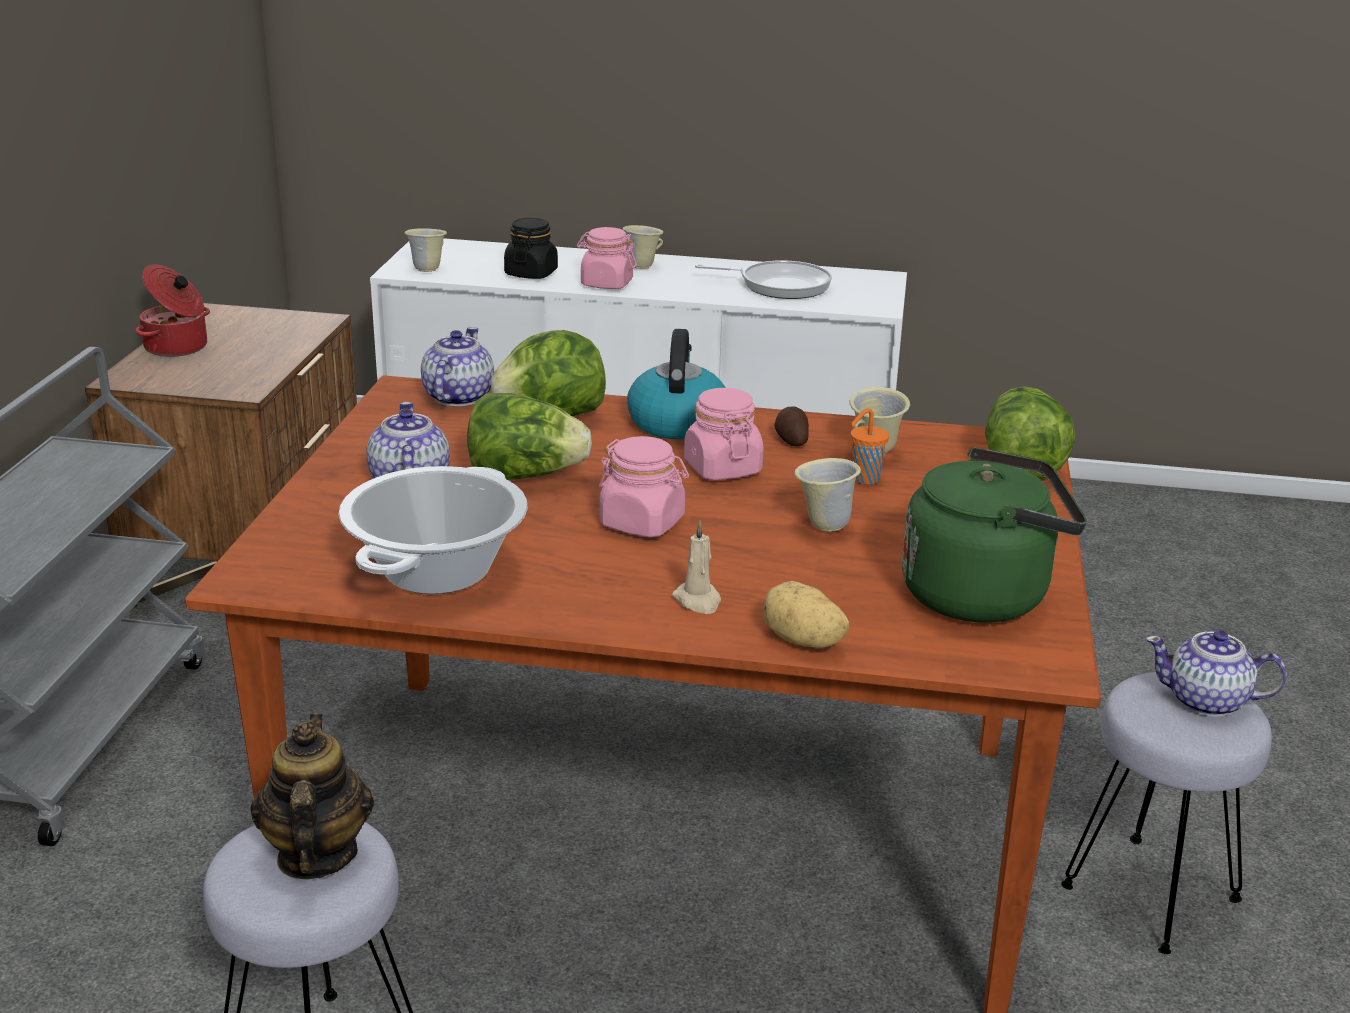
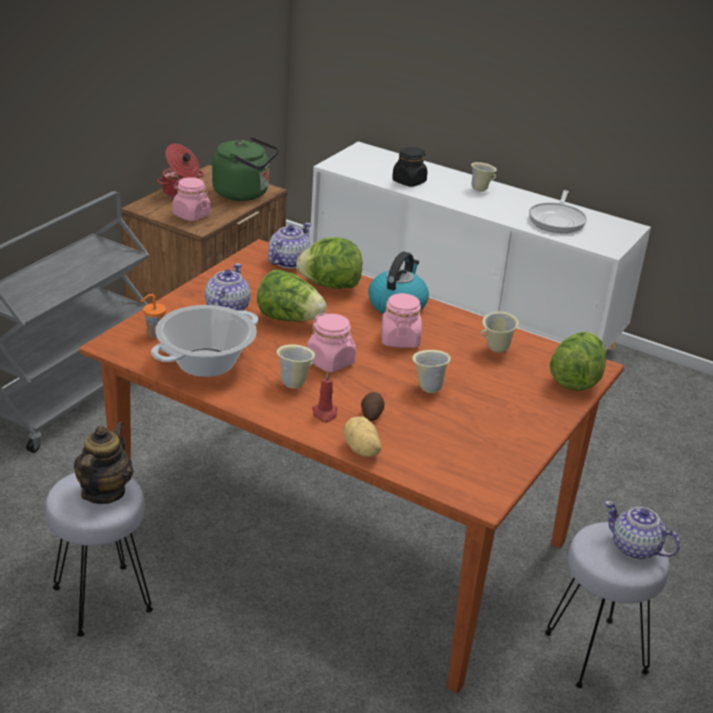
camera: 20 degrees right, 5 degrees up
(427, 269) = (349, 167): beige mug -> beige mug (294, 383)
(606, 284) = (449, 198): pink jar -> pink jar (191, 215)
(698, 601) = (324, 414): beige candle -> red candle
(779, 285) = (557, 220): frying pan -> frying pan turned 75 degrees clockwise
(791, 440) = (453, 331): potato -> potato (371, 414)
(864, 479) = (475, 365): orange cup -> orange cup (154, 334)
(983, 595) = (482, 451): green kettle -> green kettle (244, 193)

